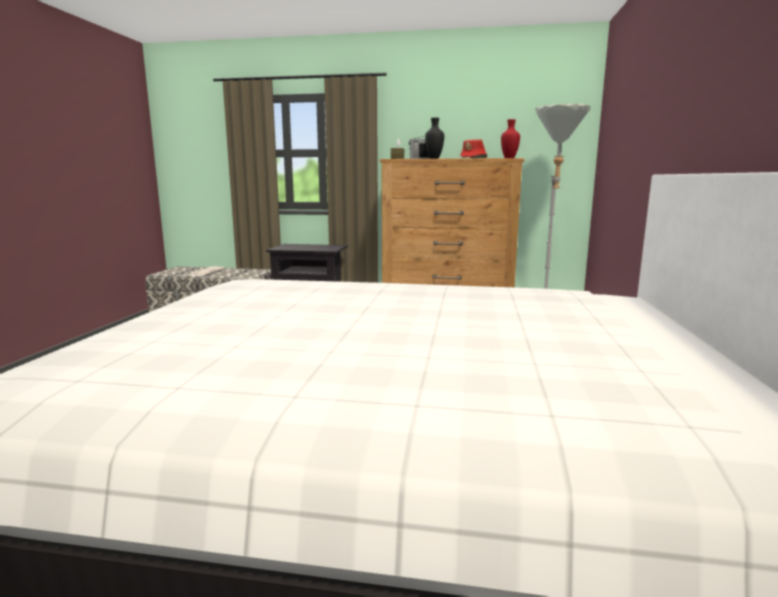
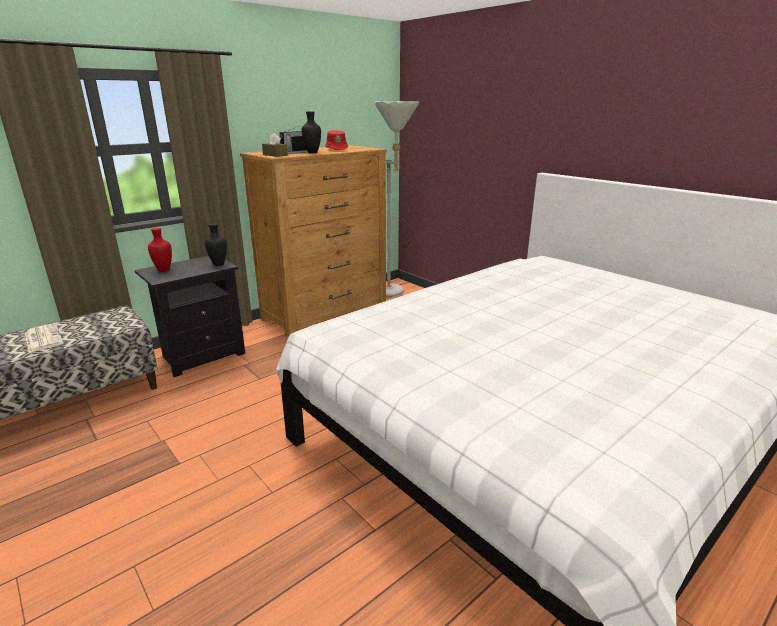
camera: 50 degrees left, 10 degrees up
(328, 249) = (218, 265): none -> black vase
(509, 159) = (356, 146): red vase -> red vase (164, 270)

